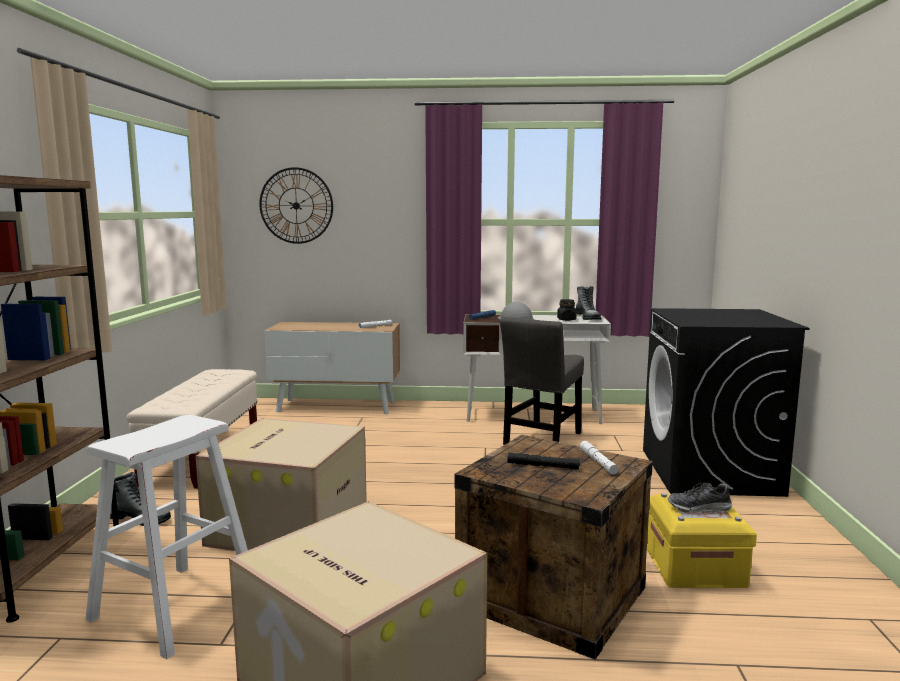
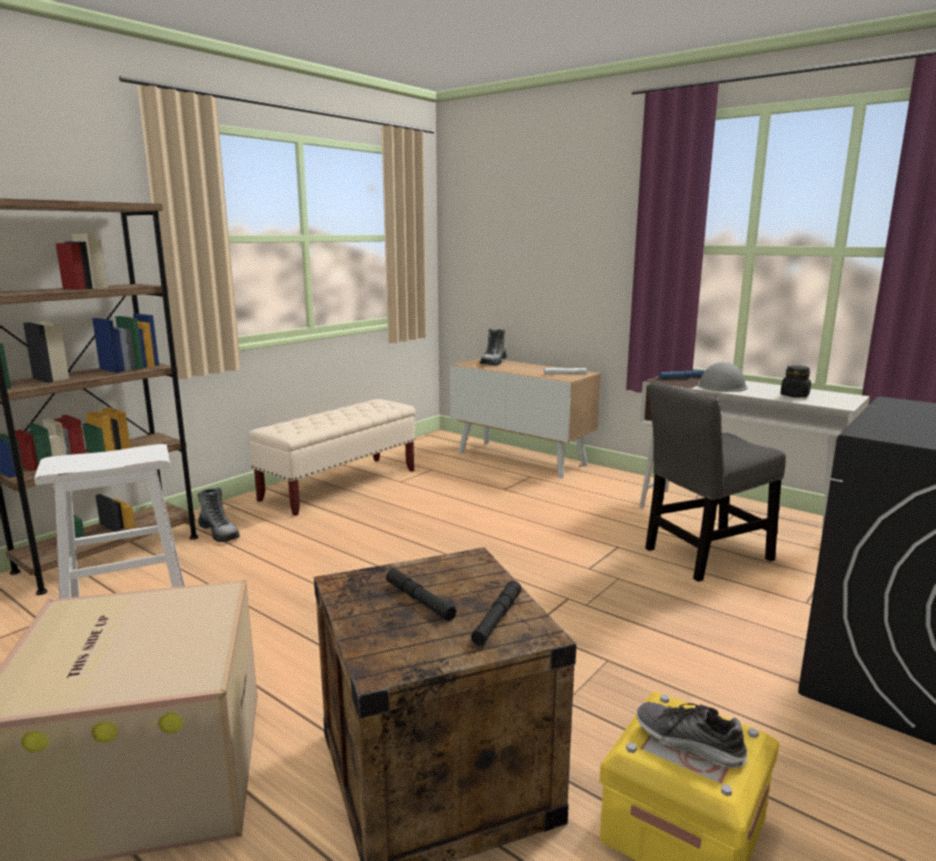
camera: 35 degrees right, 5 degrees up
(288, 524) = (312, 576): cardboard box -> none
(296, 205) = (505, 228): wall clock -> none
(587, 318) = (834, 397): boot -> boot (493, 362)
(598, 462) = (497, 618): white flashlight -> black flashlight

